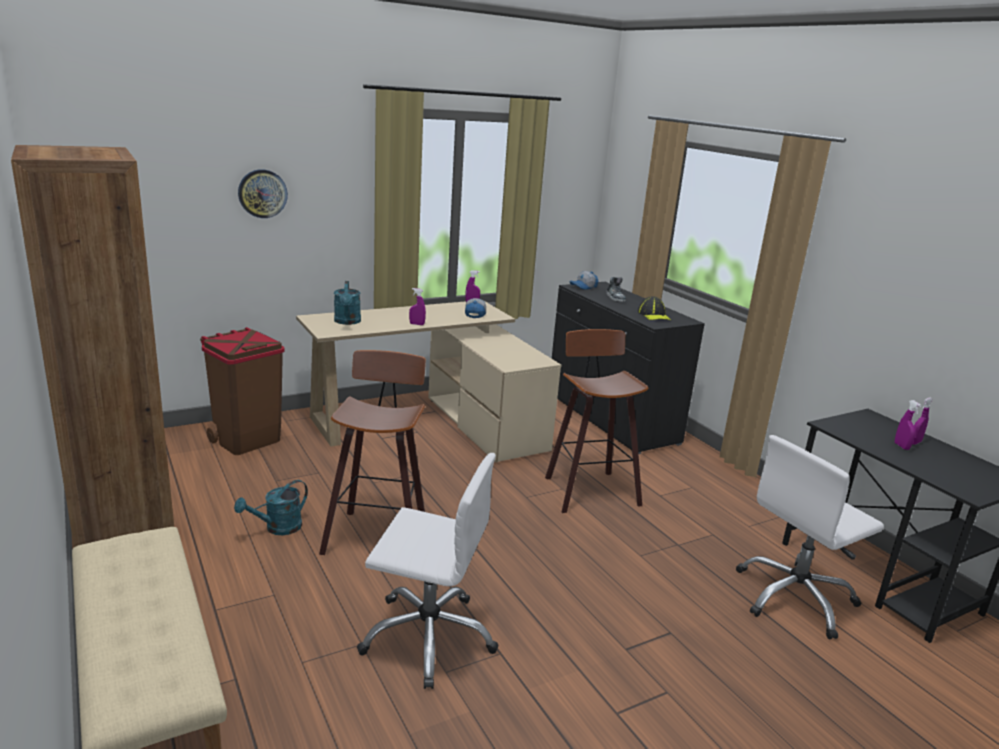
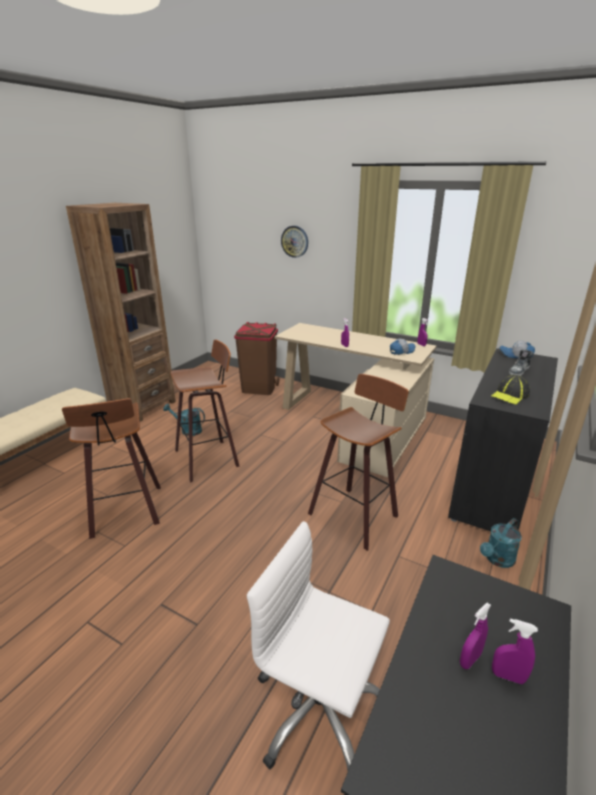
camera: 60 degrees right, 5 degrees up
(347, 322) = (312, 333): turquoise watering can -> turquoise watering can (497, 560)
(428, 636) = (125, 513): white office chair -> stool

